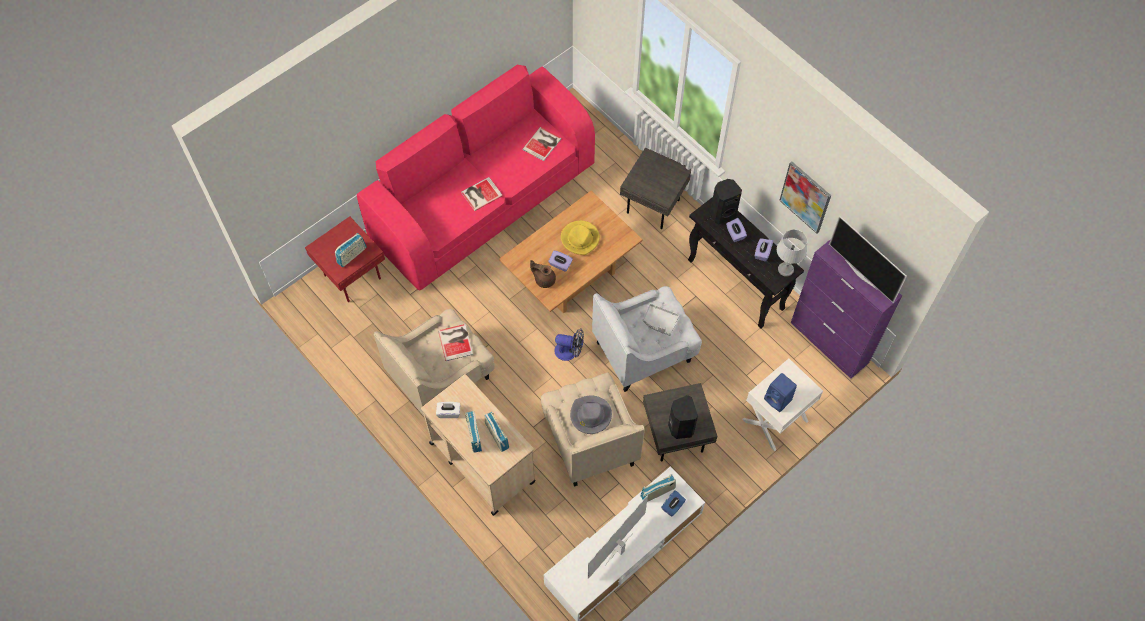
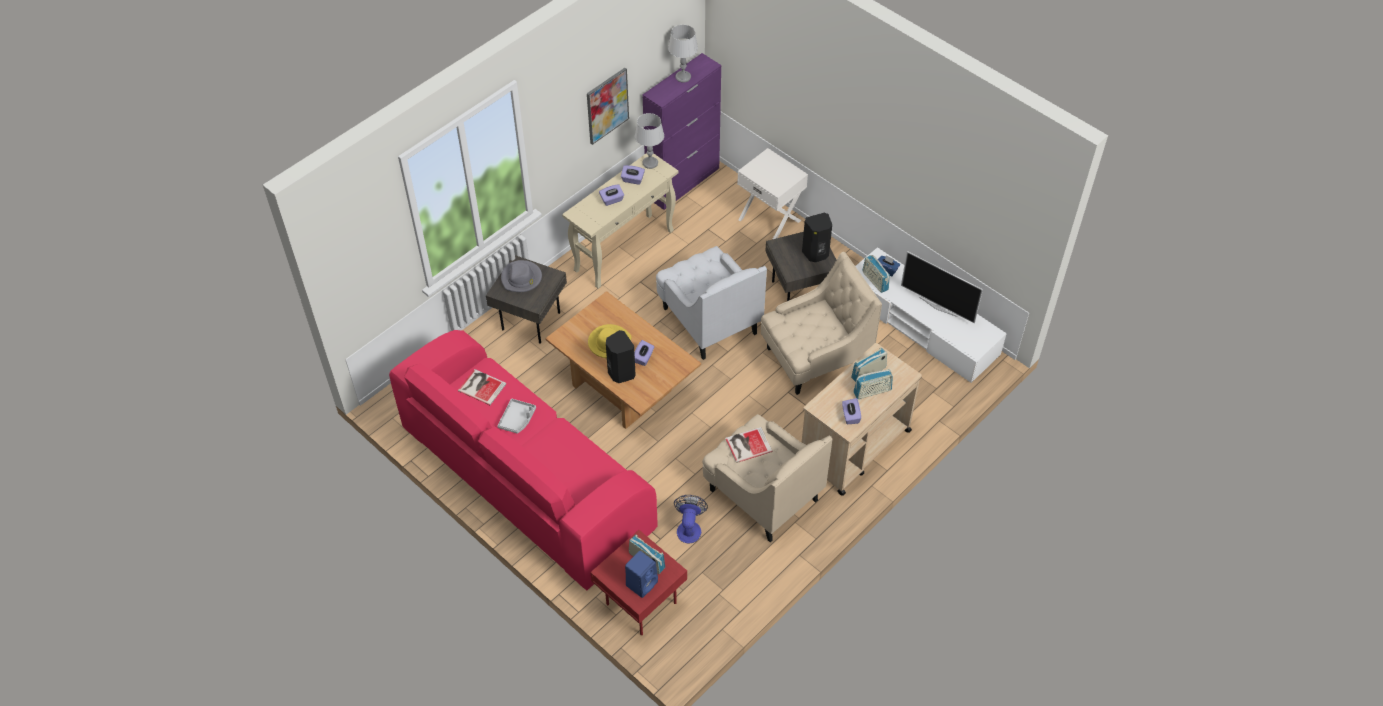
camera: 95 degrees left, 10 degrees down
(449, 412) = (850, 416): white tissue box -> purple tissue box
(480, 194) = (554, 439): book -> none
(544, 279) = (663, 370): brown teapot -> none
(569, 351) = (717, 382): fan -> fan (689, 527)
(590, 416) = (815, 323): grey hat -> grey hat (521, 278)
(660, 322) = (702, 274): grey tray -> grey tray (517, 419)
(722, 213) = (588, 210): black speaker -> black speaker (620, 373)
(736, 285) = (624, 250): black console table -> beige console table
(778, 400) = (782, 177): blue speaker -> blue speaker (642, 583)
(862, 274) = (683, 77): television -> grey table lamp

